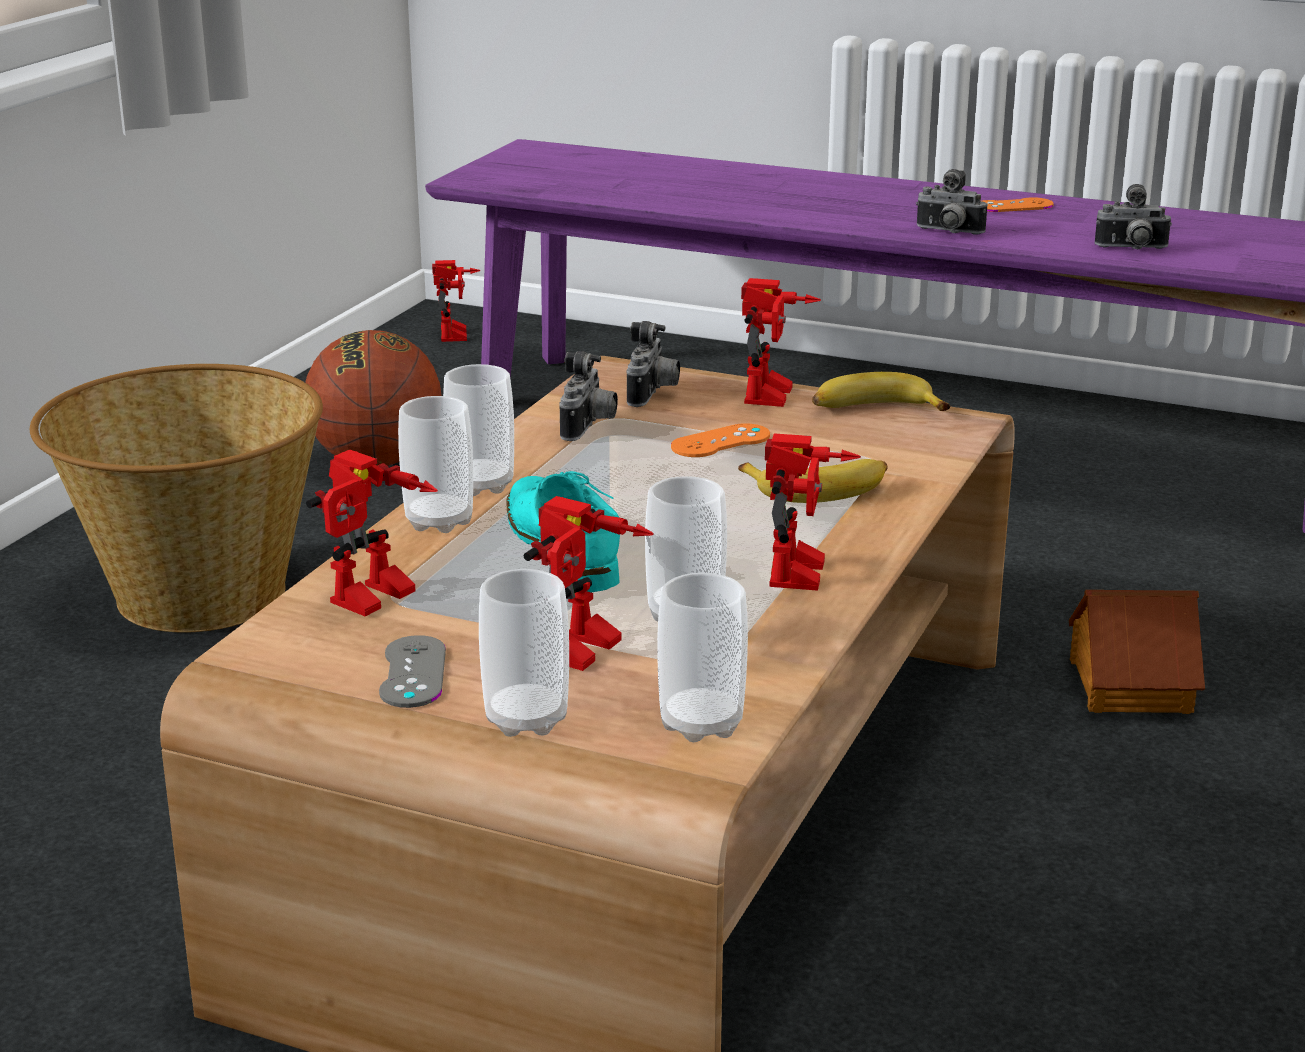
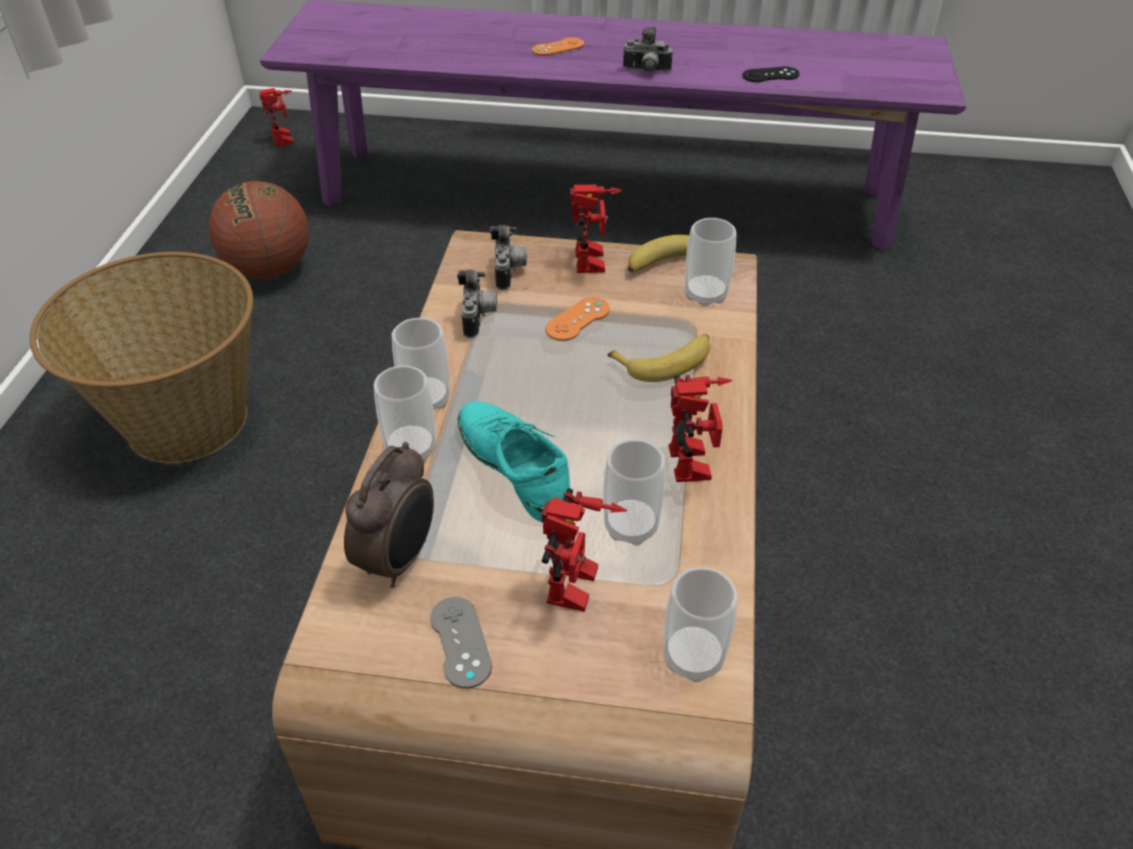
camera: 15 degrees left, 20 degrees up
(376, 602) = (400, 559): toy robot -> alarm clock
(526, 719) = (566, 682): cup -> cup (705, 295)
(1014, 206) = (677, 38): orange game controller -> orange game controller (558, 47)
(1128, 685) = (816, 396): toy house -> none
(1131, 249) = (770, 75): camera -> black game controller

